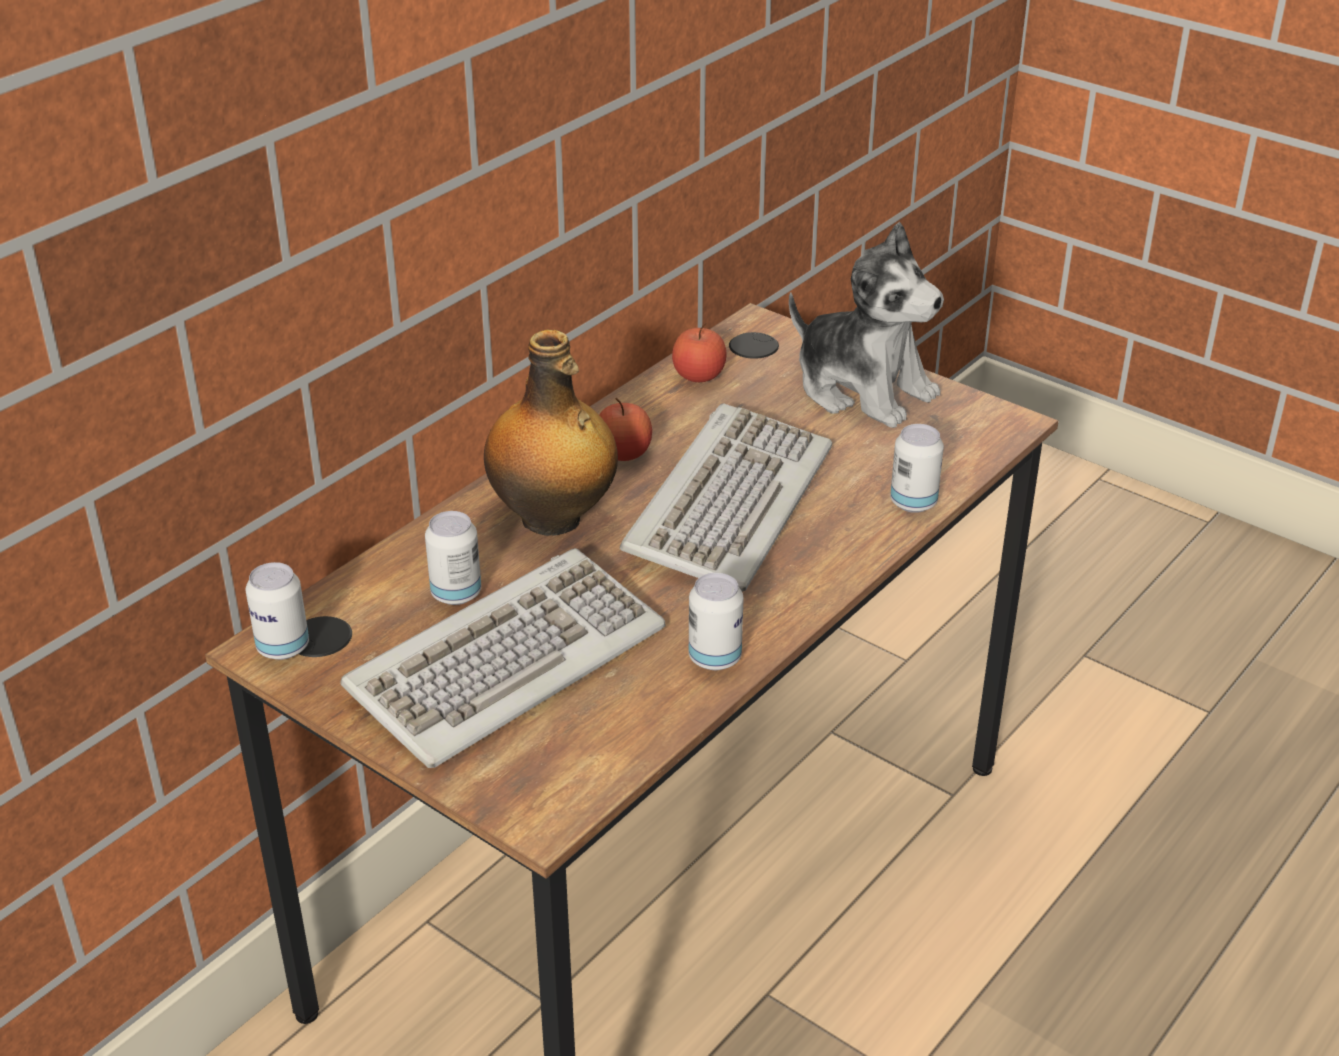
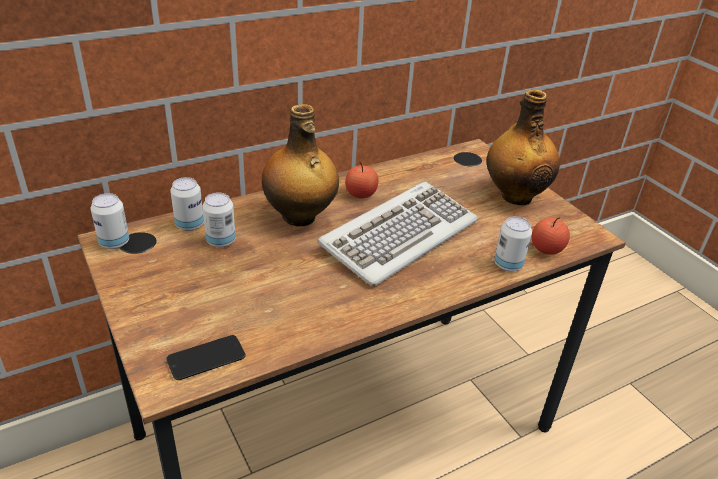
camera: 20 degrees right, 0 degrees up
(506, 662) = (217, 285): keyboard -> none
(572, 765) = (206, 358): none -> phone
(699, 376) = (427, 166): apple -> apple (546, 249)
(715, 658) = (332, 320): can -> can (189, 225)
(863, 389) = (515, 196): plush toy -> bottle

